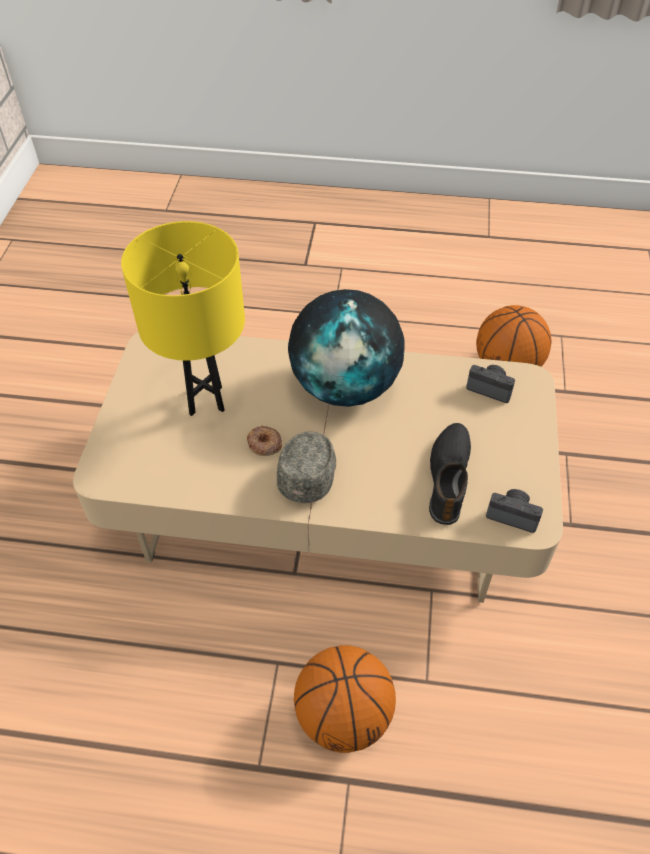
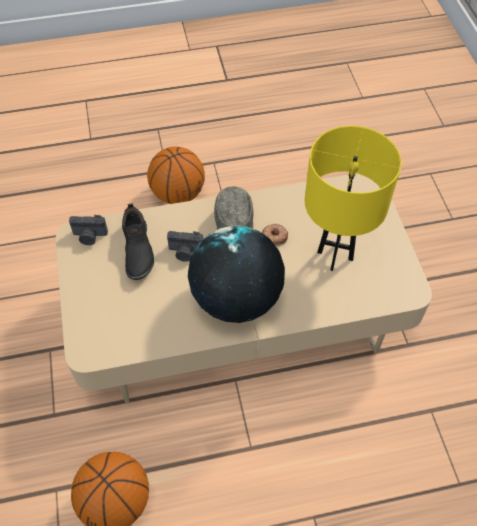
camera: 160 degrees right, 5 degrees up
(490, 388) = (119, 333): camera -> camera (185, 252)

